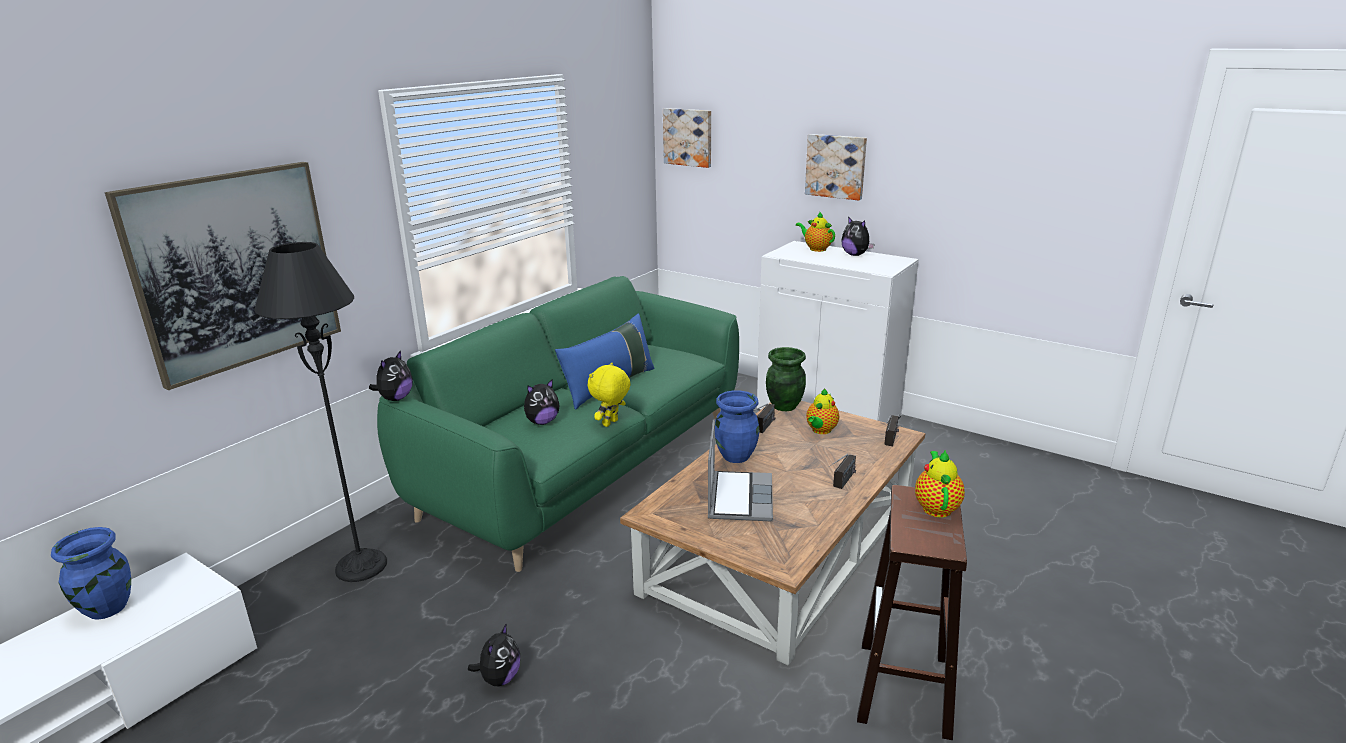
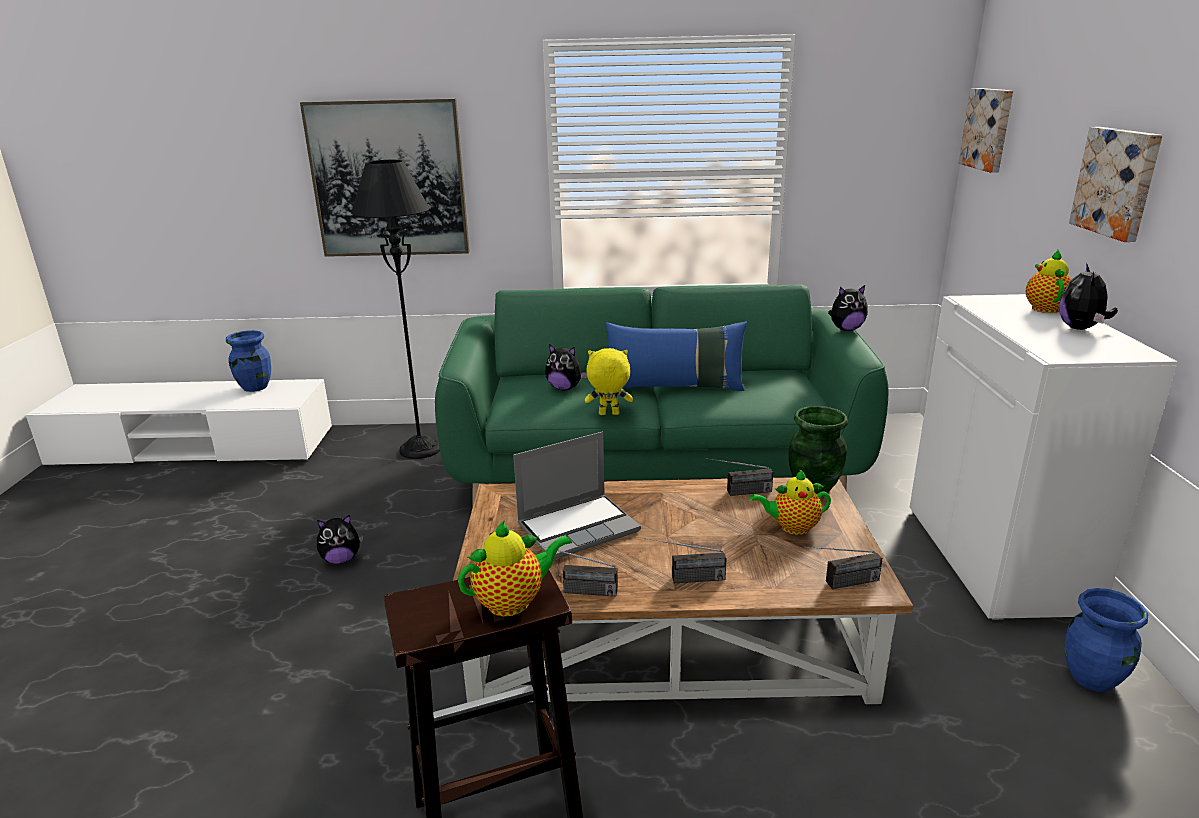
camera: 55 degrees right, 0 degrees up
(395, 398) = (471, 320): plush toy -> plush toy (846, 329)
(736, 456) = (659, 498): blue vase -> blue vase (1092, 678)
(817, 525) = (576, 590): none -> radio

